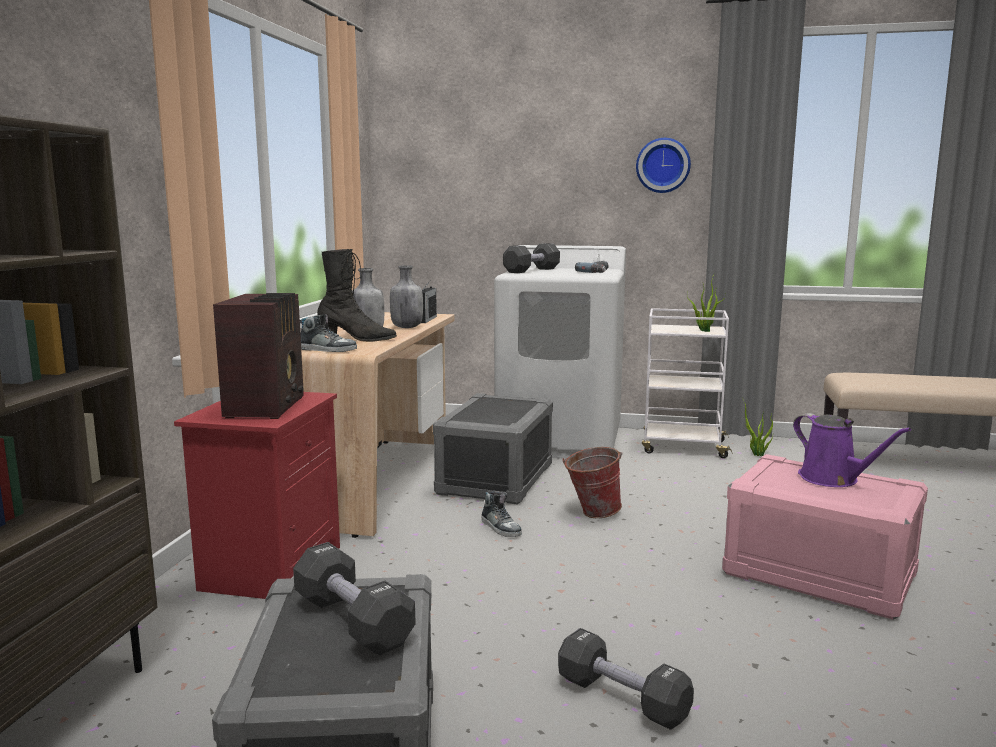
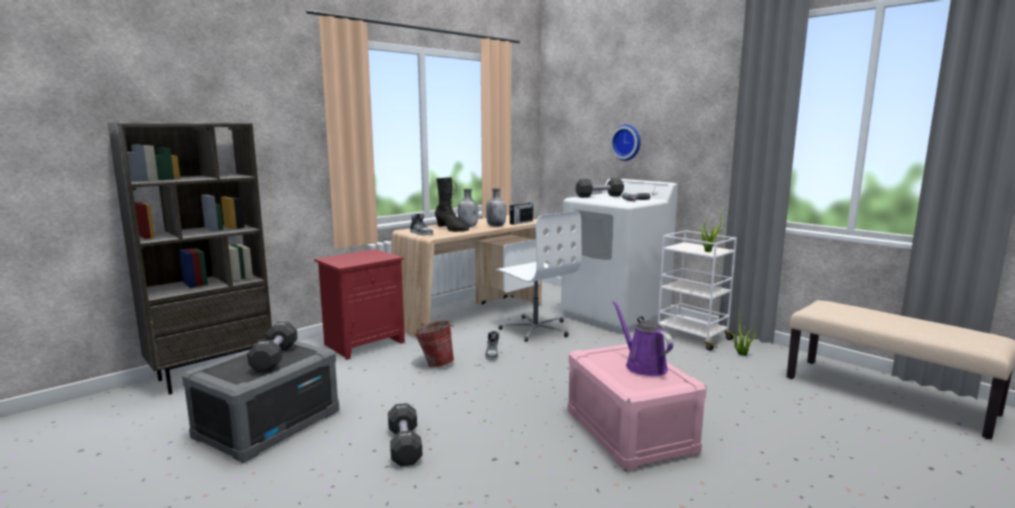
camera: 35 degrees right, 0 degrees up
(267, 406) = (360, 258): radio -> none
(496, 479) = (535, 329): grey storage box -> white office chair
(591, 513) = (555, 360): bucket -> bucket (435, 363)
(663, 165) = (707, 123): wall clock -> wall clock (627, 142)
(833, 479) = (643, 366): purple watering can -> purple watering can turned 150 degrees clockwise

